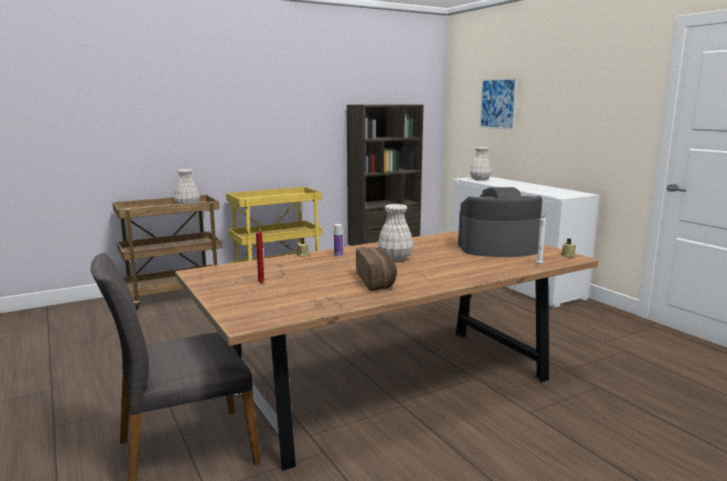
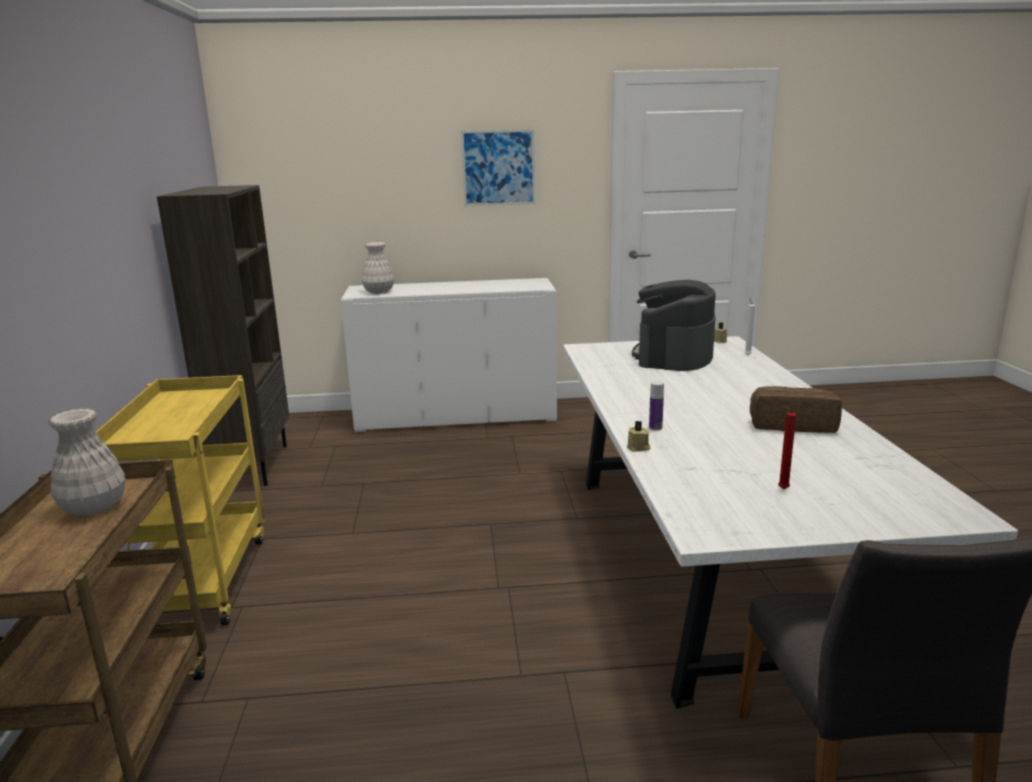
camera: 65 degrees left, 5 degrees up
(392, 386) = (708, 563): brown dining table -> white dining table
(395, 258) = (690, 402): white vase -> none
(498, 103) = (352, 175): picture -> picture (498, 168)

